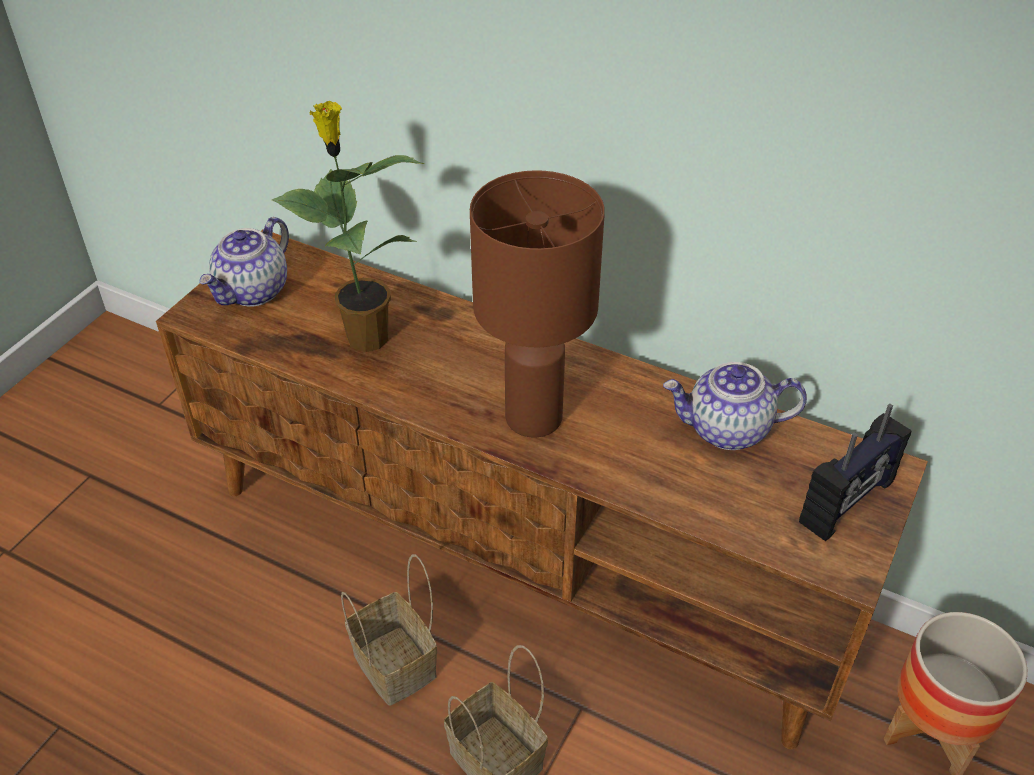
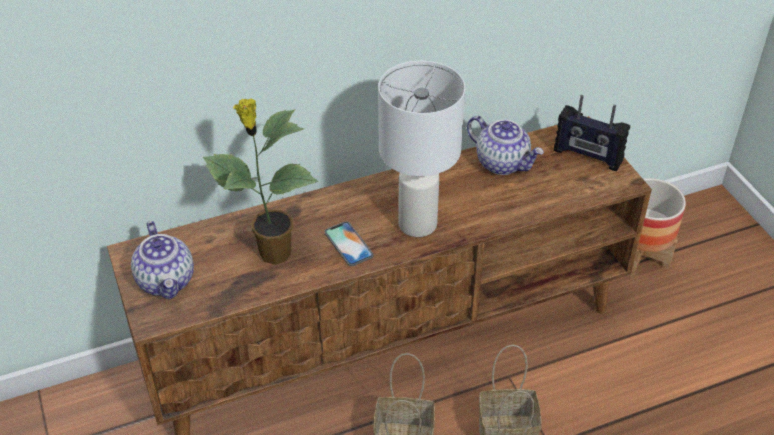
camera: 50 degrees left, 0 degrees up
(439, 382) = (348, 244): none -> phone
(535, 418) = (418, 223): brown table lamp -> white table lamp
(727, 430) = (503, 163): teapot -> teapot turned 90 degrees counterclockwise
(848, 503) = (587, 156): radio -> radio turned 120 degrees clockwise

